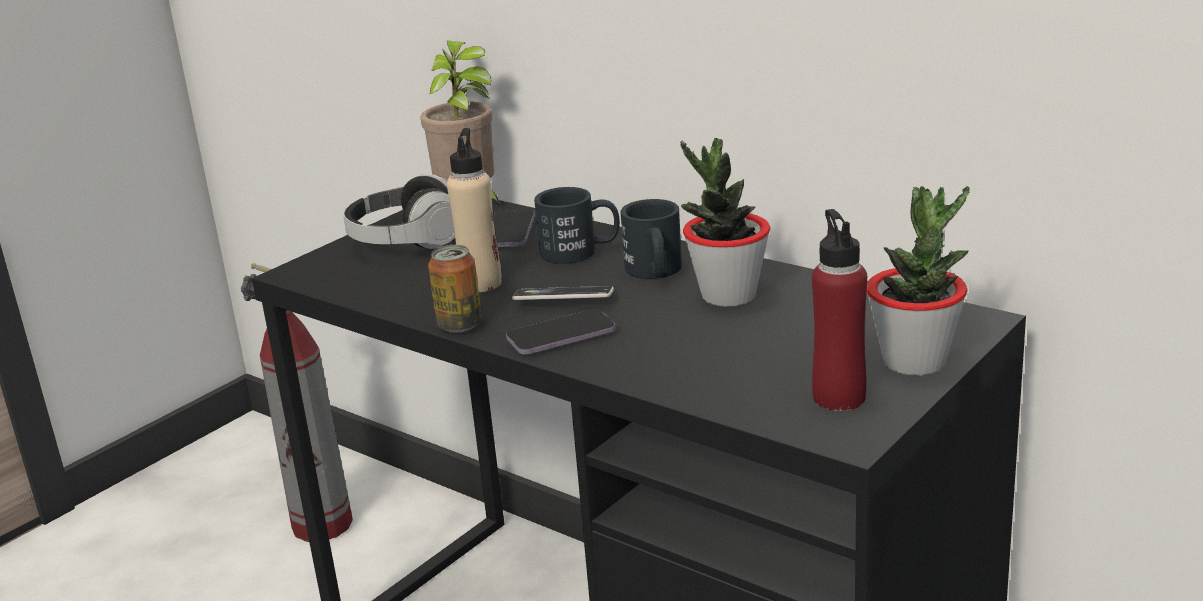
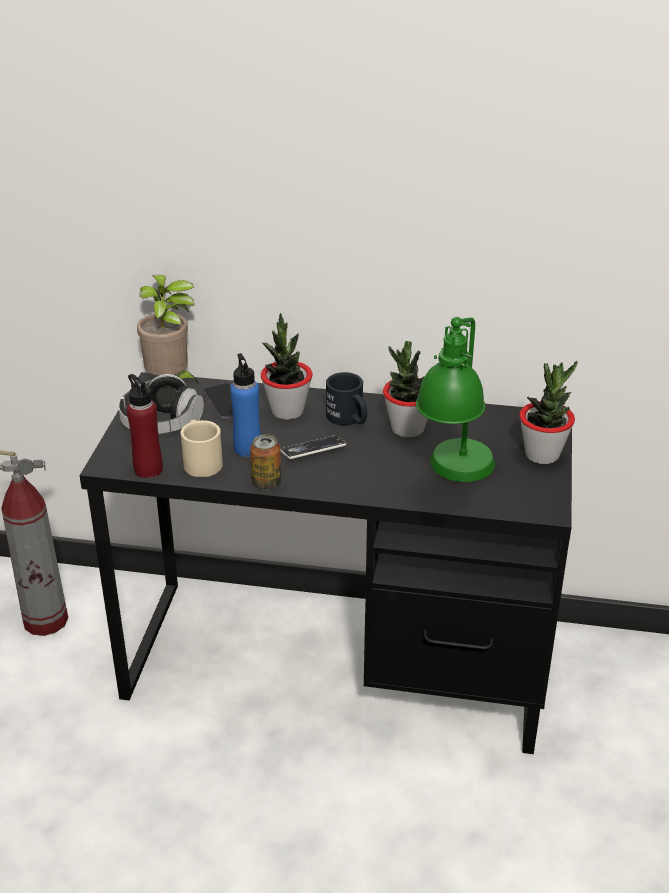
camera: 30 degrees left, 10 degrees up
(407, 287) = (200, 461): none -> beige mug
(481, 283) = (247, 448): beige bottle -> blue bottle
(561, 336) = (337, 478): phone -> none
(580, 251) = (287, 411): black mug -> potted plant
(734, 367) = (454, 479): none -> green table lamp
(839, 397) = (523, 486): red bottle -> red bottle (148, 469)

